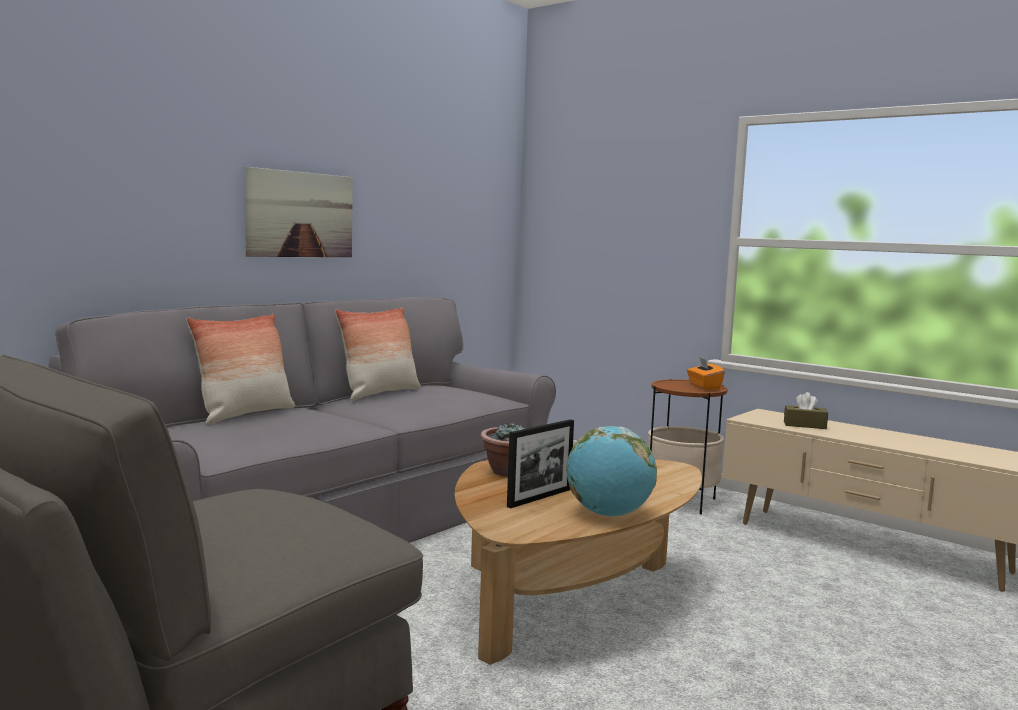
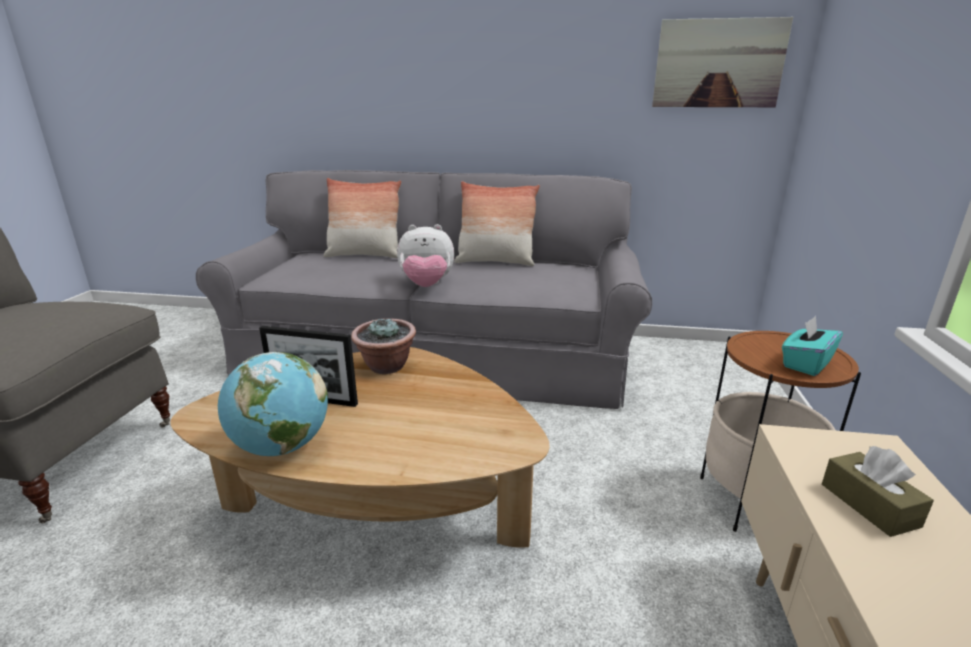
camera: 60 degrees right, 15 degrees up
(300, 214) = (473, 92): picture -> picture (718, 64)
(387, 420) = (426, 286): none -> plush toy
(704, 387) = (805, 364): orange tissue box -> turquoise tissue box

